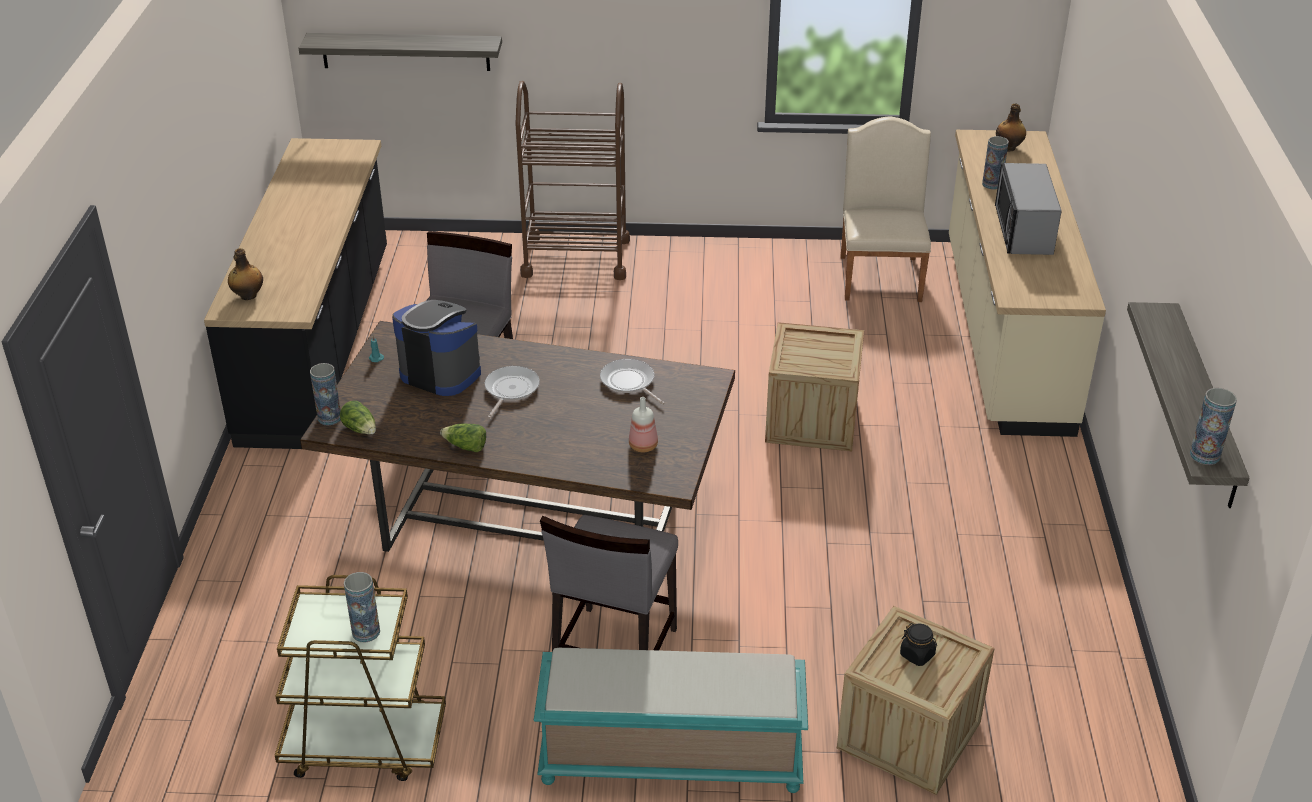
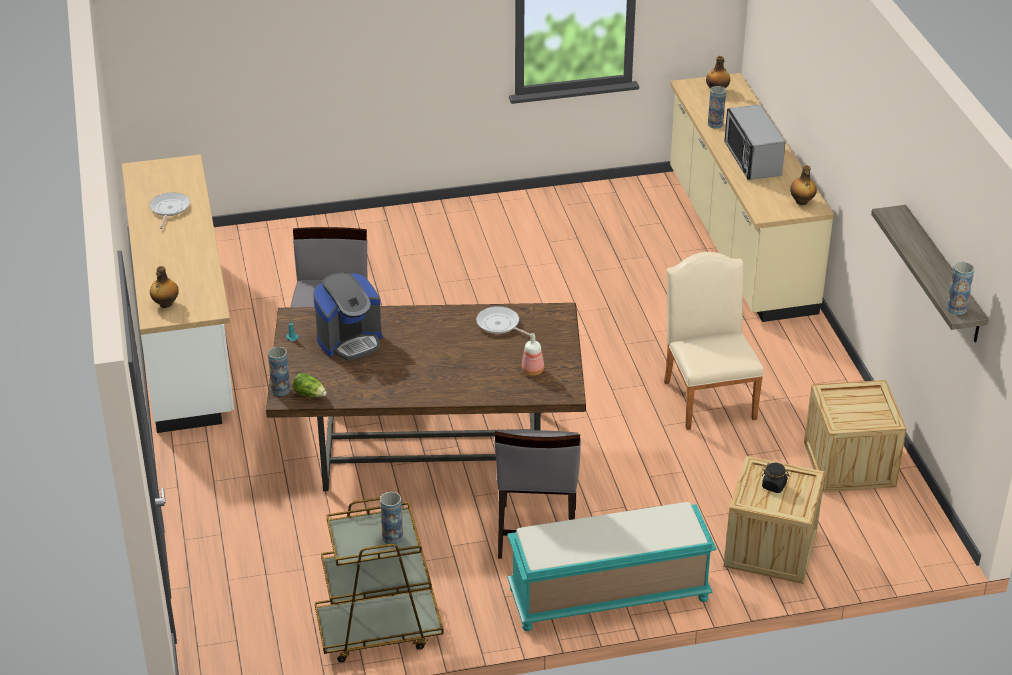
camera: 15 degrees left, 0 degrees up
(319, 344) = (186, 337): black counter -> white counter
(405, 51) = (210, 75): shelf -> none
(441, 373) = (350, 341): coffee machine -> coffee machine turned 135 degrees clockwise
(465, 447) = (398, 394): lettuce -> none
(510, 390) = (411, 345): frying pan -> frying pan (169, 209)
(576, 258) = (369, 230): brown cart -> none
(811, 420) = (615, 334): crate -> crate (849, 464)
(880, 274) = (624, 207): beige chair -> beige chair (708, 395)
(1068, 290) = (801, 202): none -> bottle

